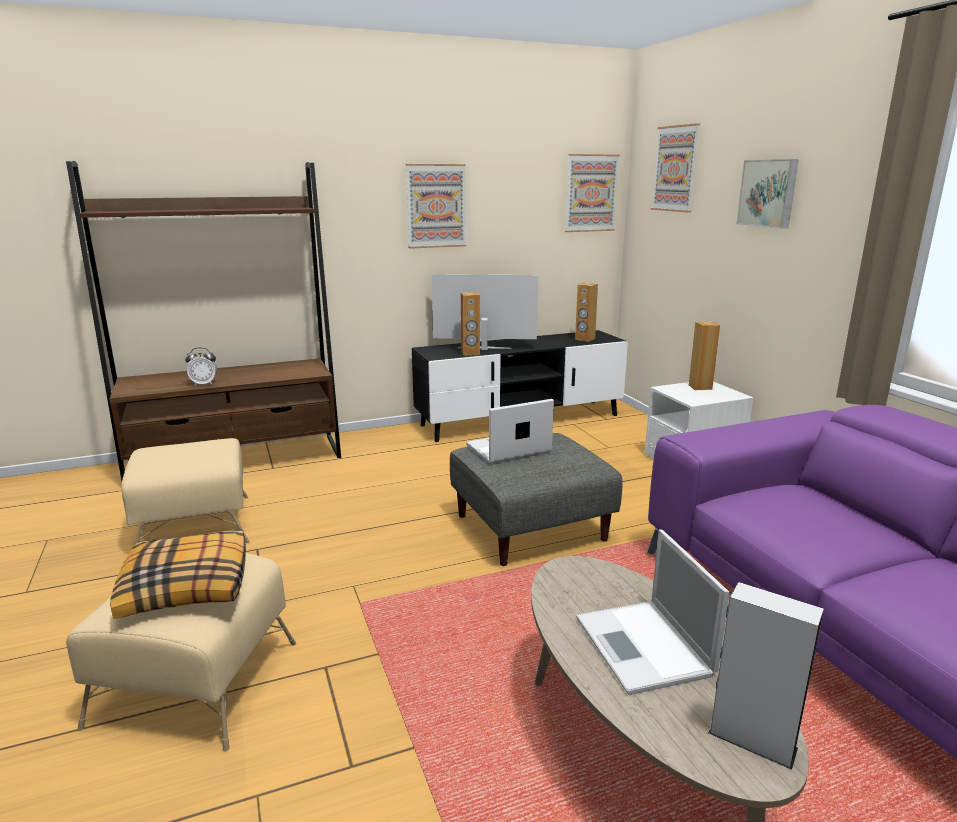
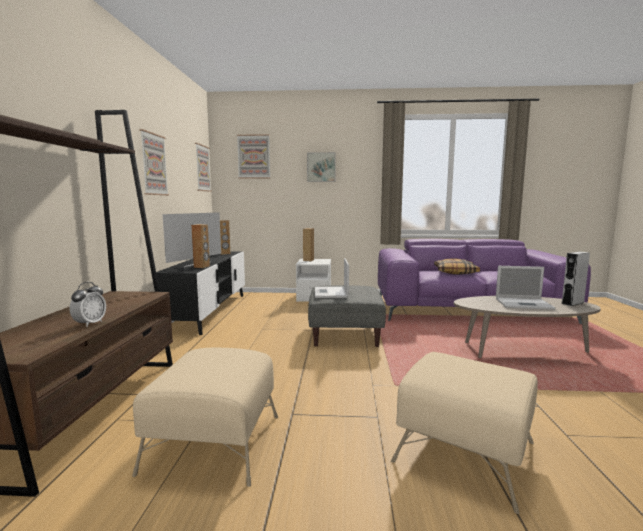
camera: 65 degrees left, 10 degrees down
(187, 586) = (473, 368): pillow -> pillow (455, 272)

